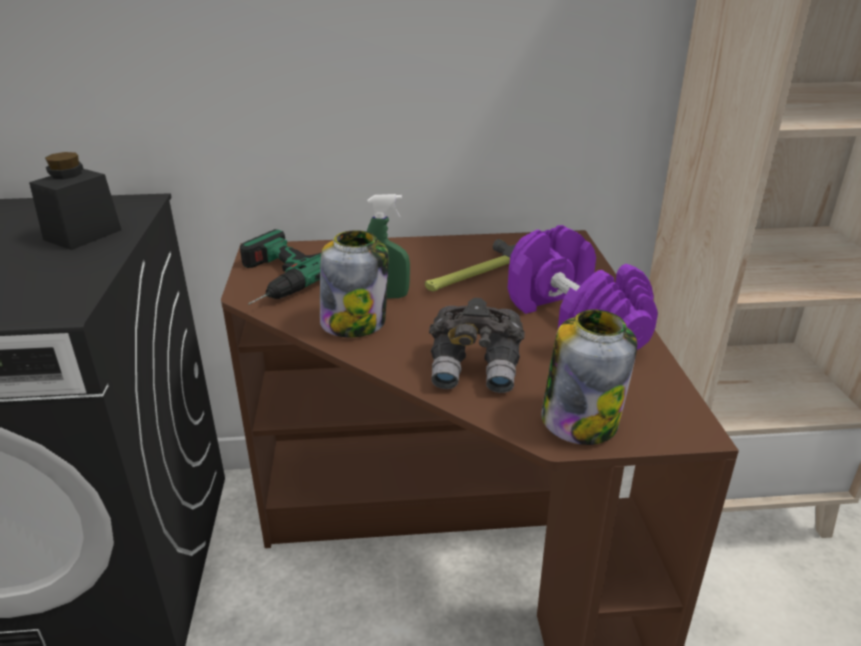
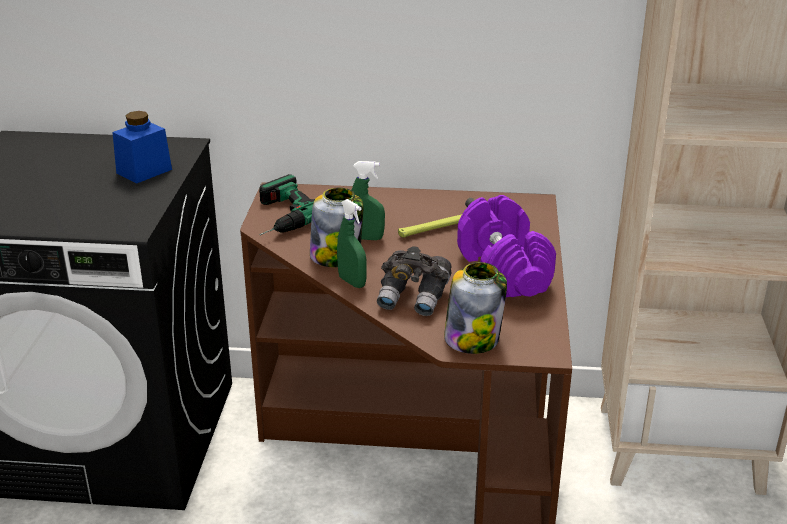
camera: 10 degrees right, 0 degrees up
(83, 235) = (144, 171): black jar -> blue jar
(385, 355) = (352, 282): none -> green spray bottle

